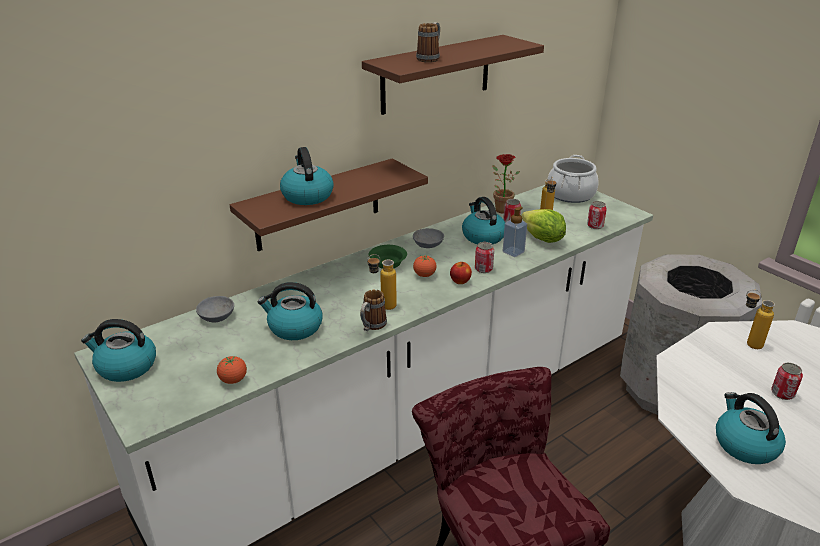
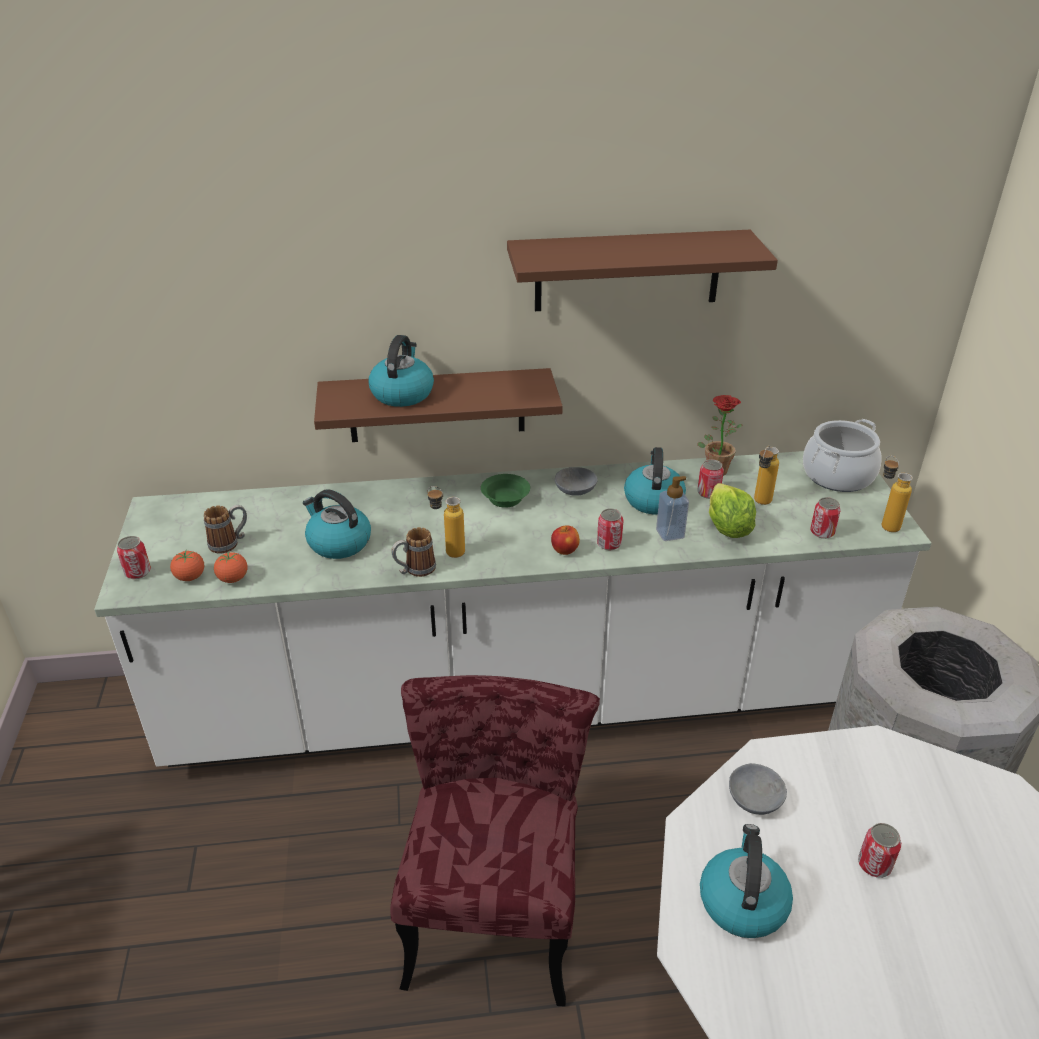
camera: 30 degrees right, 5 degrees up
(126, 367) = (159, 528): kettle -> none
(140, 405) = (138, 572): none -> can
(215, 316) = (278, 502): grey bowl -> grey bowl (752, 798)
(424, 275) = (532, 528): tomato -> tomato (190, 577)
(430, 58) = (591, 252): mug -> mug (230, 543)
(747, 343) = (901, 777): bottle -> bottle (884, 523)

